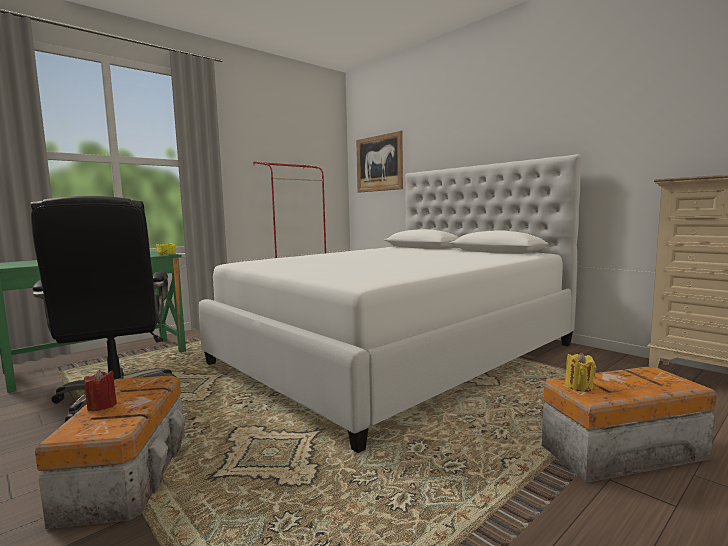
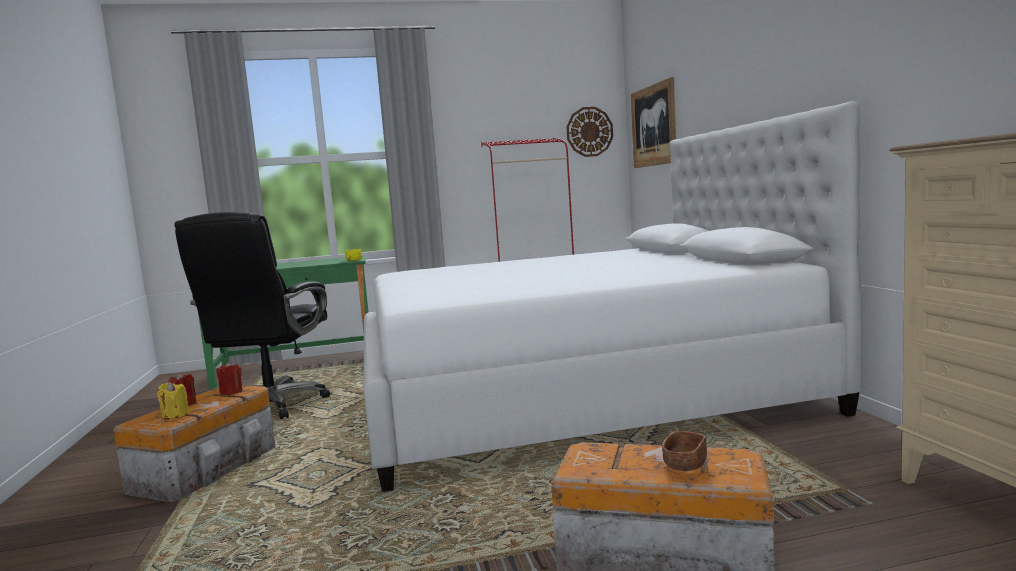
camera: 30 degrees right, 0 degrees up
(143, 385) = (231, 392): none -> red candle
(326, 163) = (589, 132): none -> wall clock
(579, 386) = (591, 456): yellow candle -> yellow candle (175, 415)
(641, 382) = (685, 465): none -> brown bowl

